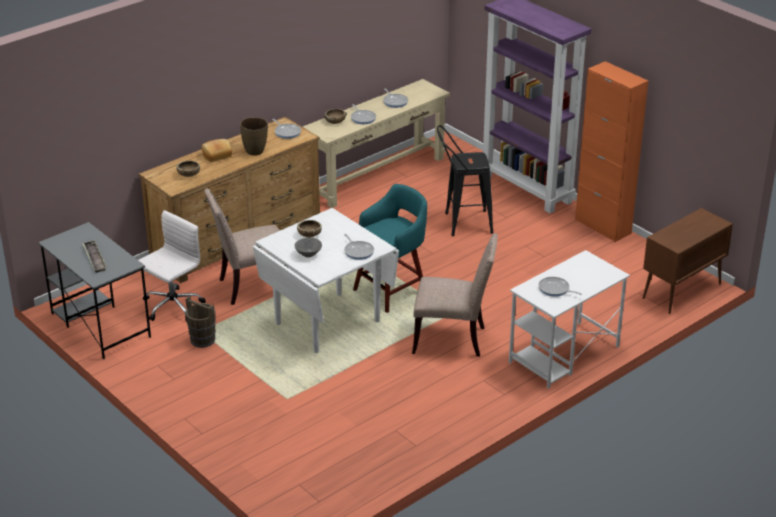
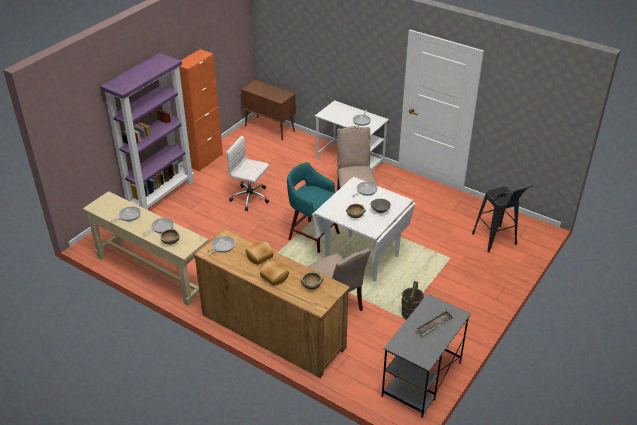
camera: 105 degrees left, 5 degrees up
(172, 307) = (379, 343): white office chair -> white office chair (251, 198)
(255, 151) = (260, 257): brown vase -> bread
(462, 223) = (216, 217): black stool -> black stool (496, 242)

